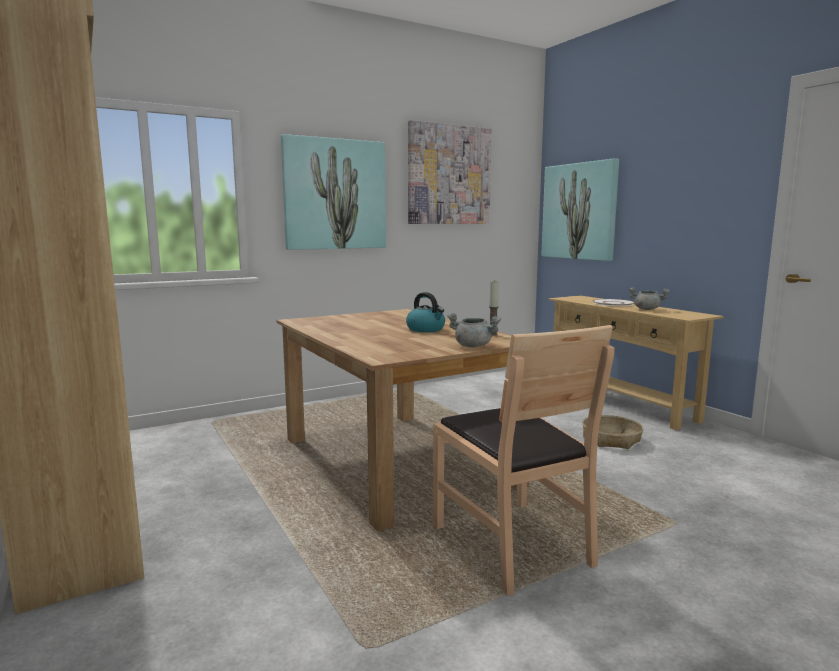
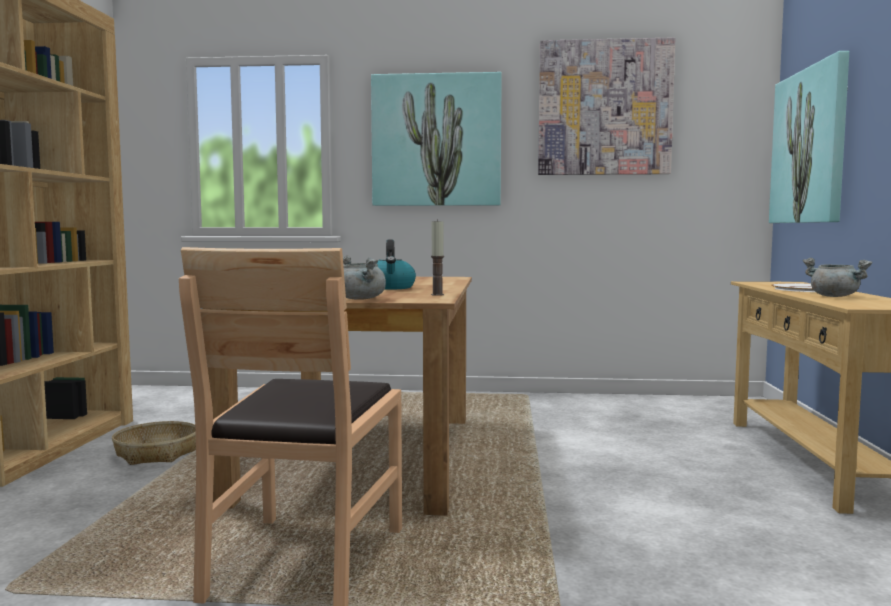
camera: 35 degrees right, 5 degrees down
(611, 439) = (689, 498): basket -> basket (157, 453)

